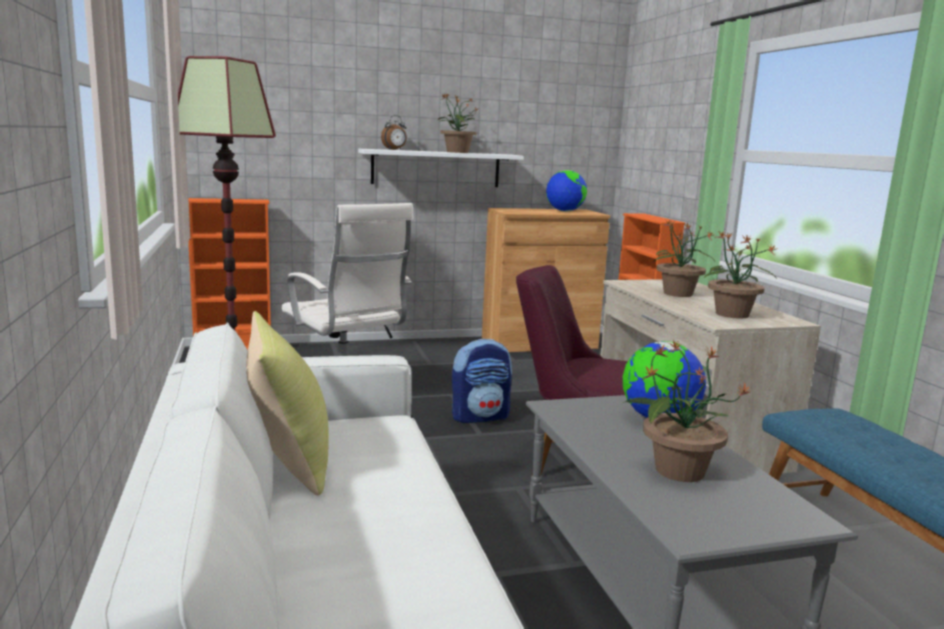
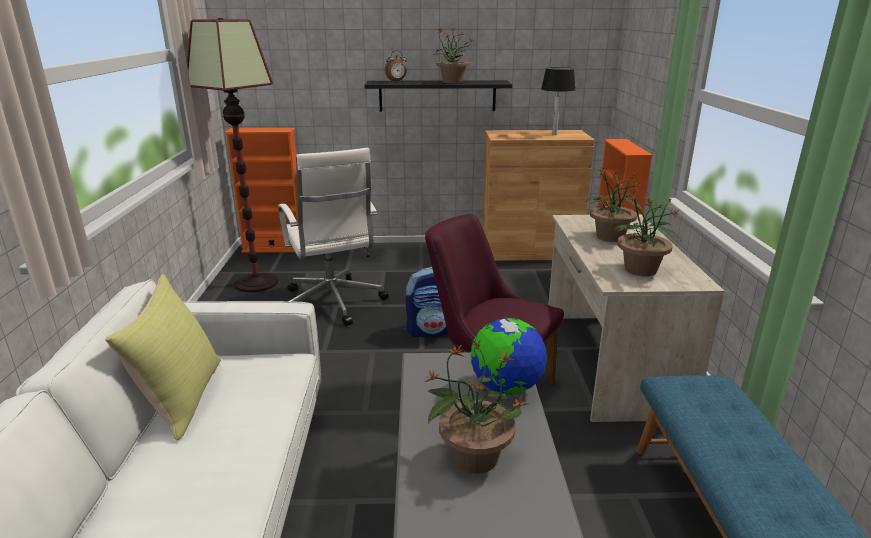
camera: 15 degrees right, 10 degrees up
(436, 168) = (437, 95): white shelf -> black shelf
(565, 211) = (554, 134): globe -> table lamp

